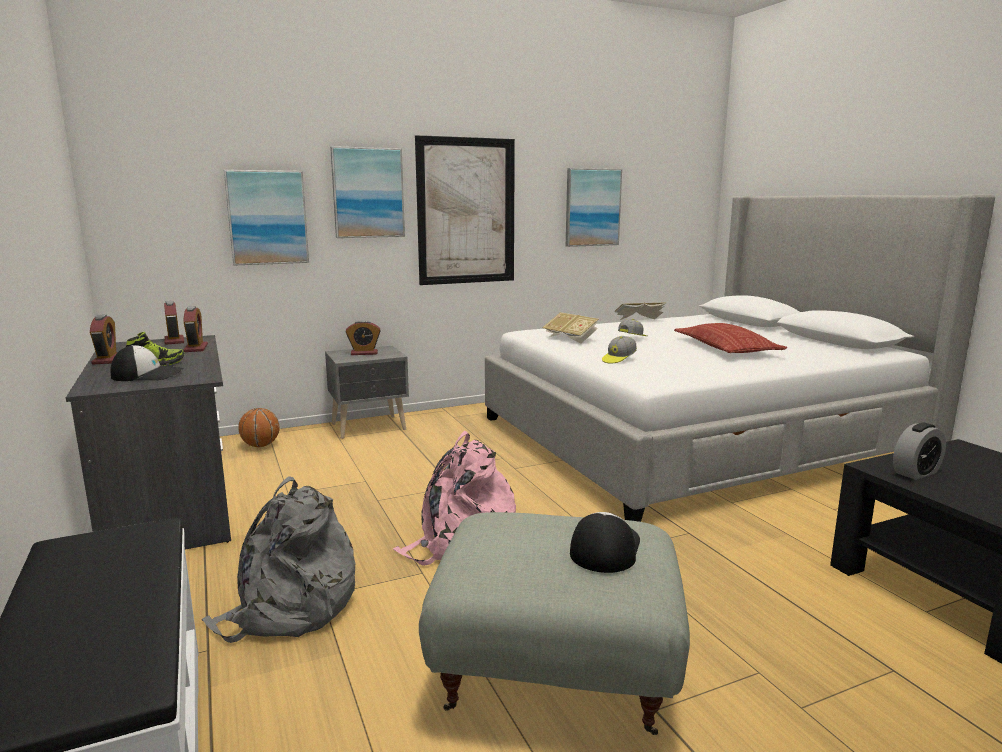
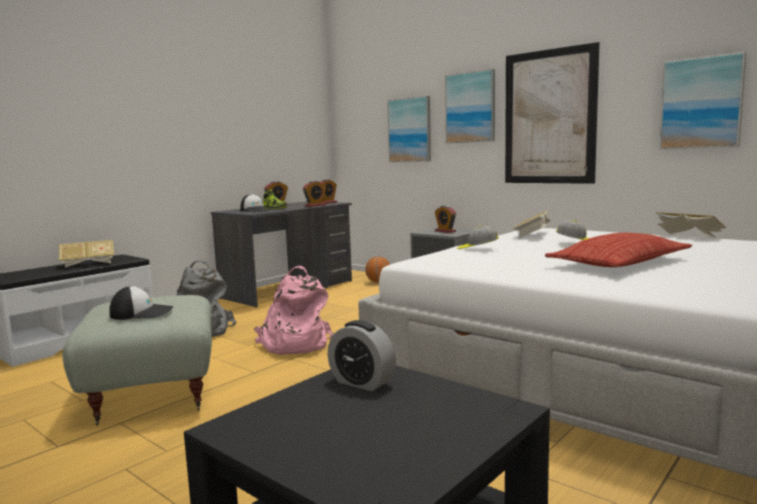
camera: 65 degrees right, 5 degrees down
(112, 579) = (88, 264): none -> book

